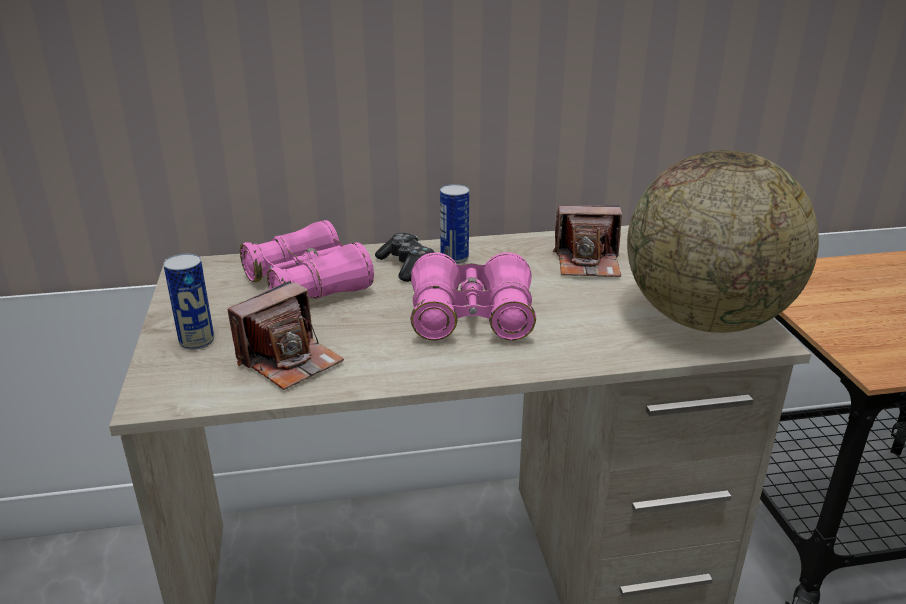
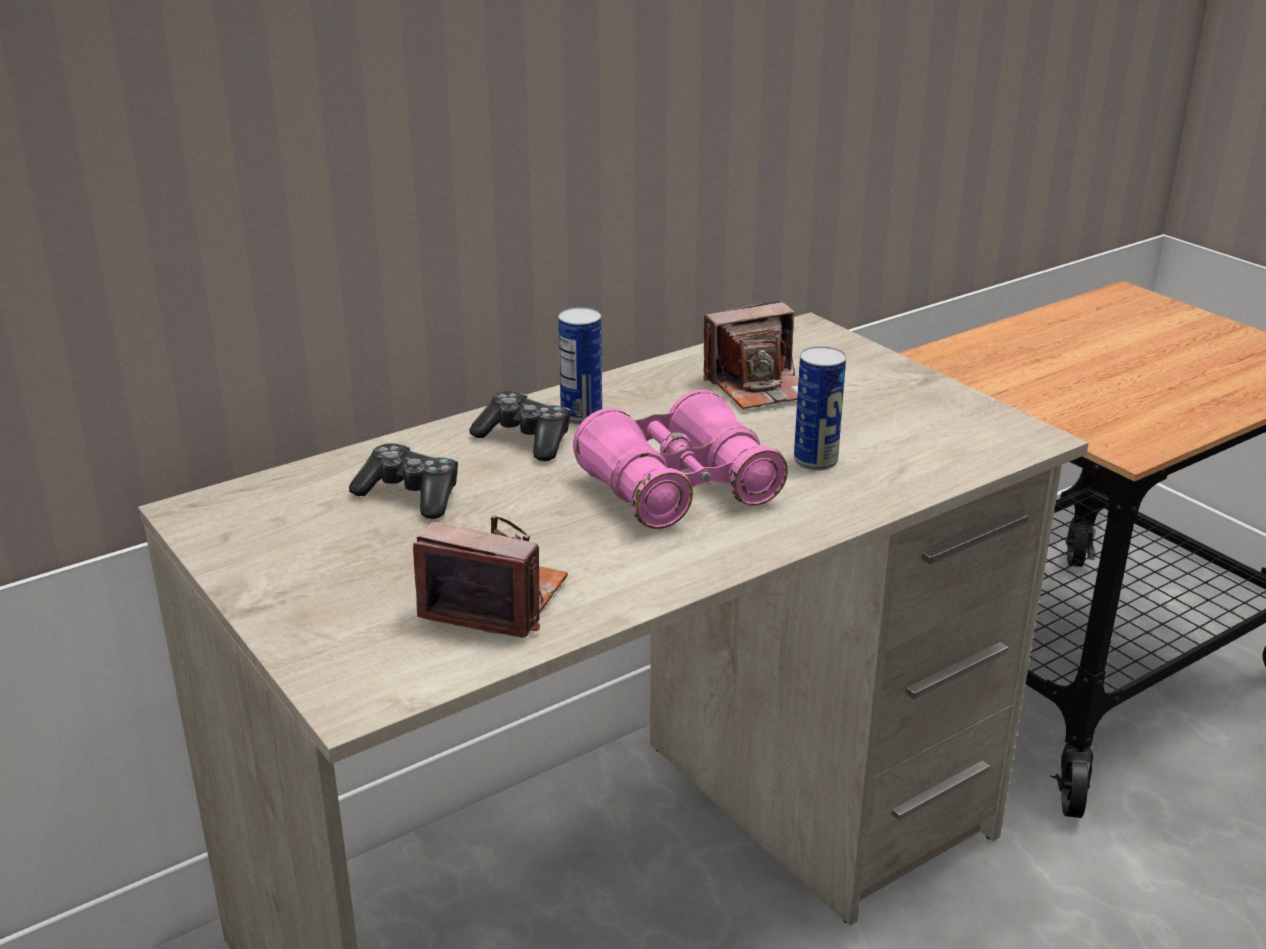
camera: 25 degrees left, 0 degrees up
(197, 341) = (332, 609): can -> can (815, 461)
(290, 361) = (495, 601): camera -> camera turned 90 degrees counterclockwise
(308, 284) = (411, 495): pink binoculars -> game controller
(705, 320) = (952, 428): globe -> none

